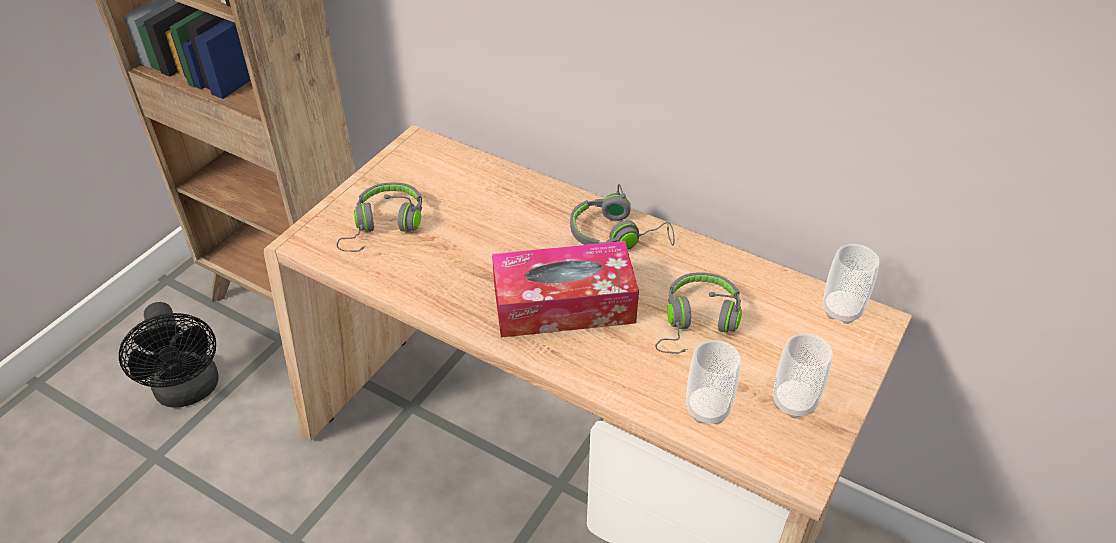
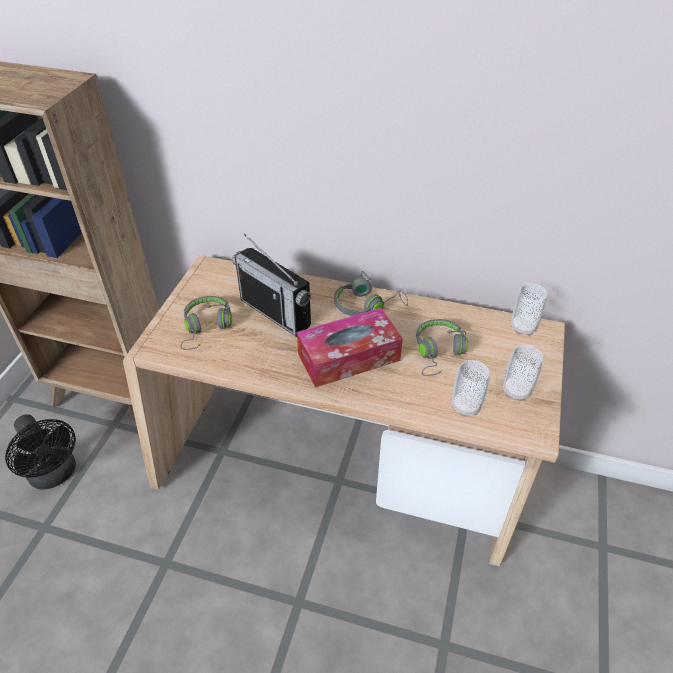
camera: 15 degrees left, 0 degrees up
(484, 222) = (275, 313): none -> radio

